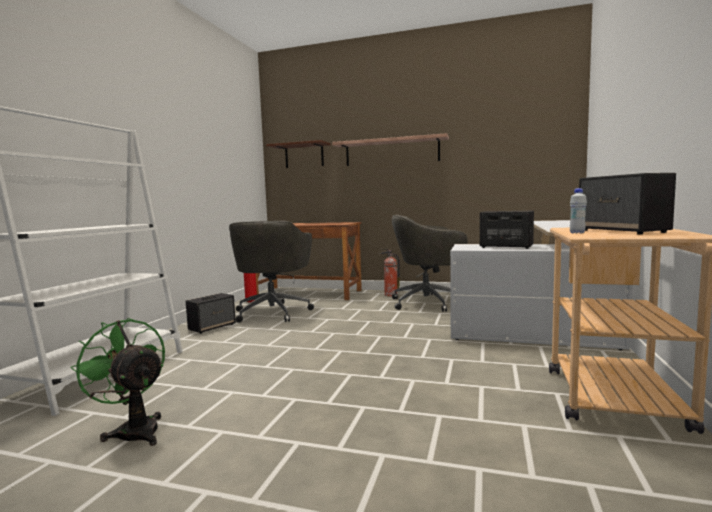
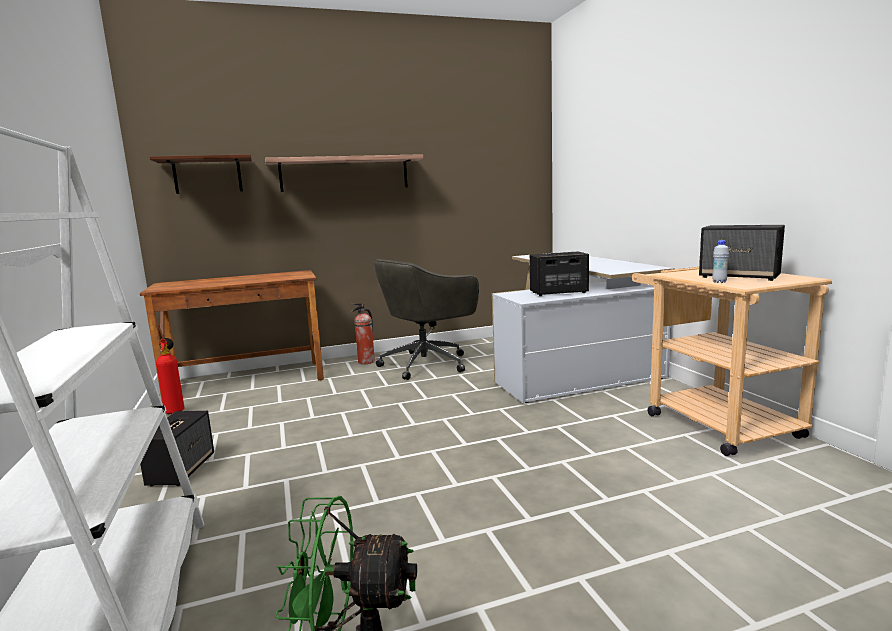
camera: 35 degrees left, 5 degrees up
(273, 312) = (243, 421): grey office chair -> none

